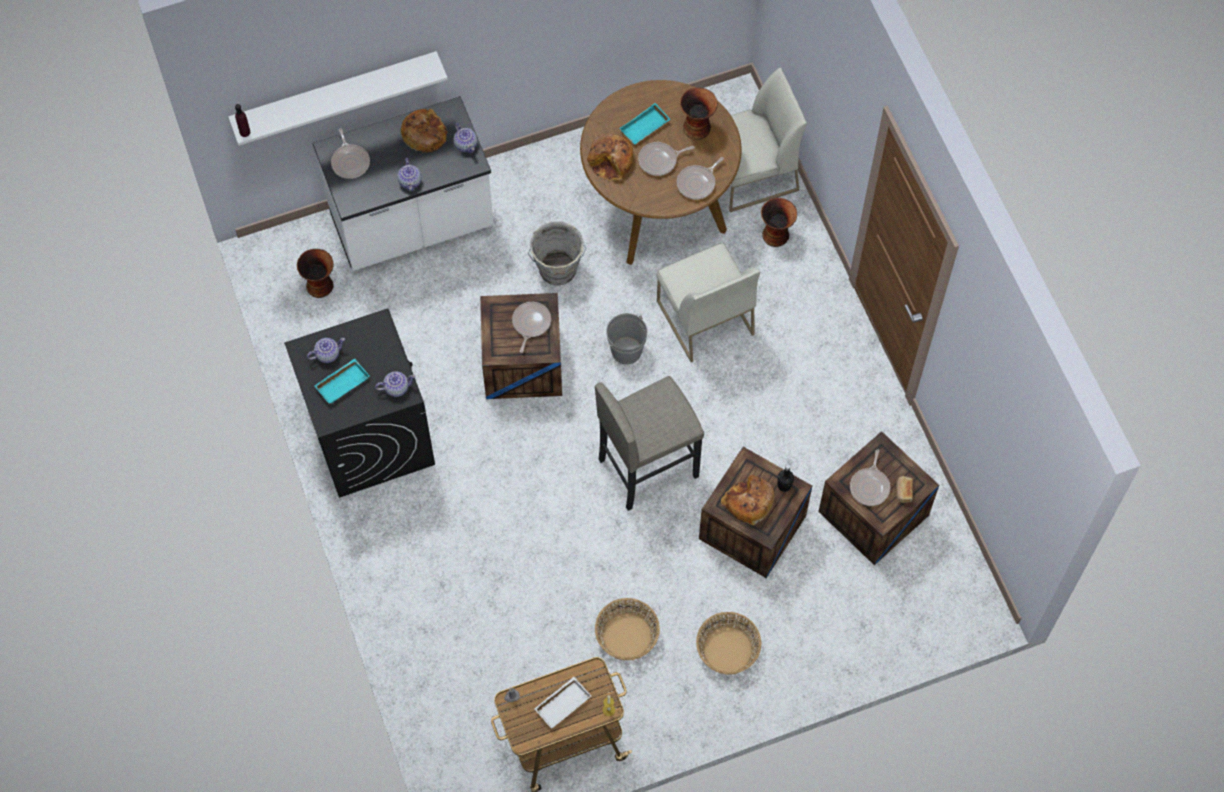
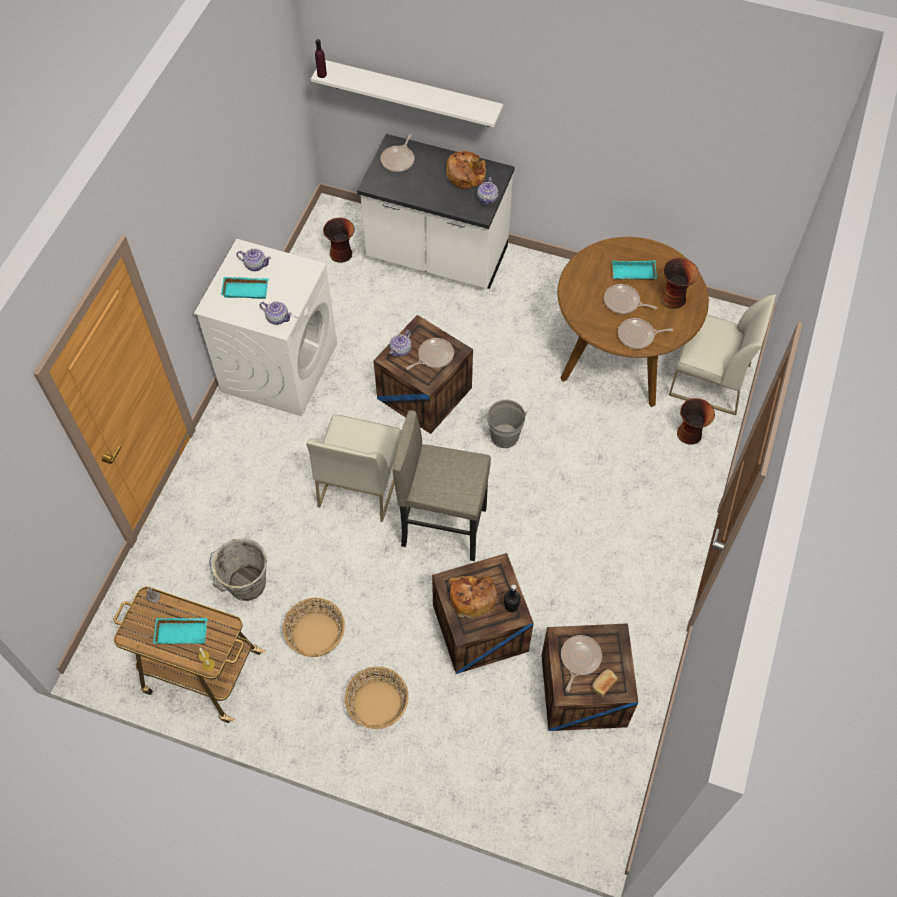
camera: 40 degrees right, 5 degrees down
(369, 435) = (279, 367): black washing machine -> white washing machine
(410, 181) = (426, 197): teapot -> teapot (401, 350)
(558, 271) = (506, 350): grey bucket -> grey bucket (246, 585)
(562, 702) = (182, 631): white tray -> turquoise tray
(611, 161) = (586, 280): bread -> none
(704, 317) = (582, 453): white chair -> white chair (359, 482)
(870, 486) = (579, 659): frying pan -> frying pan turned 150 degrees clockwise

